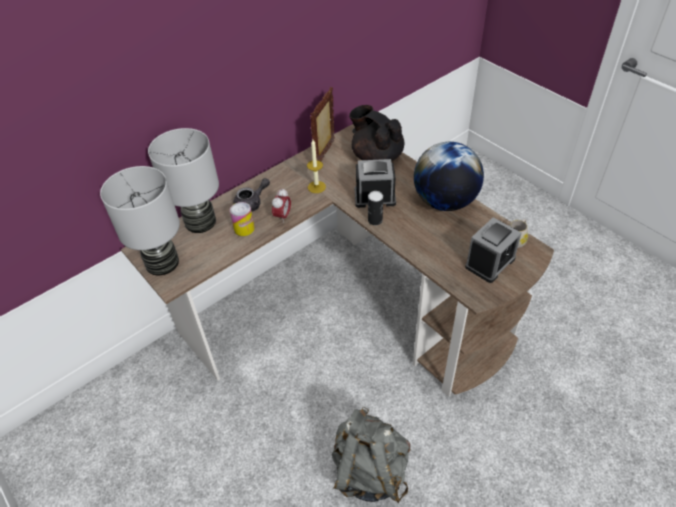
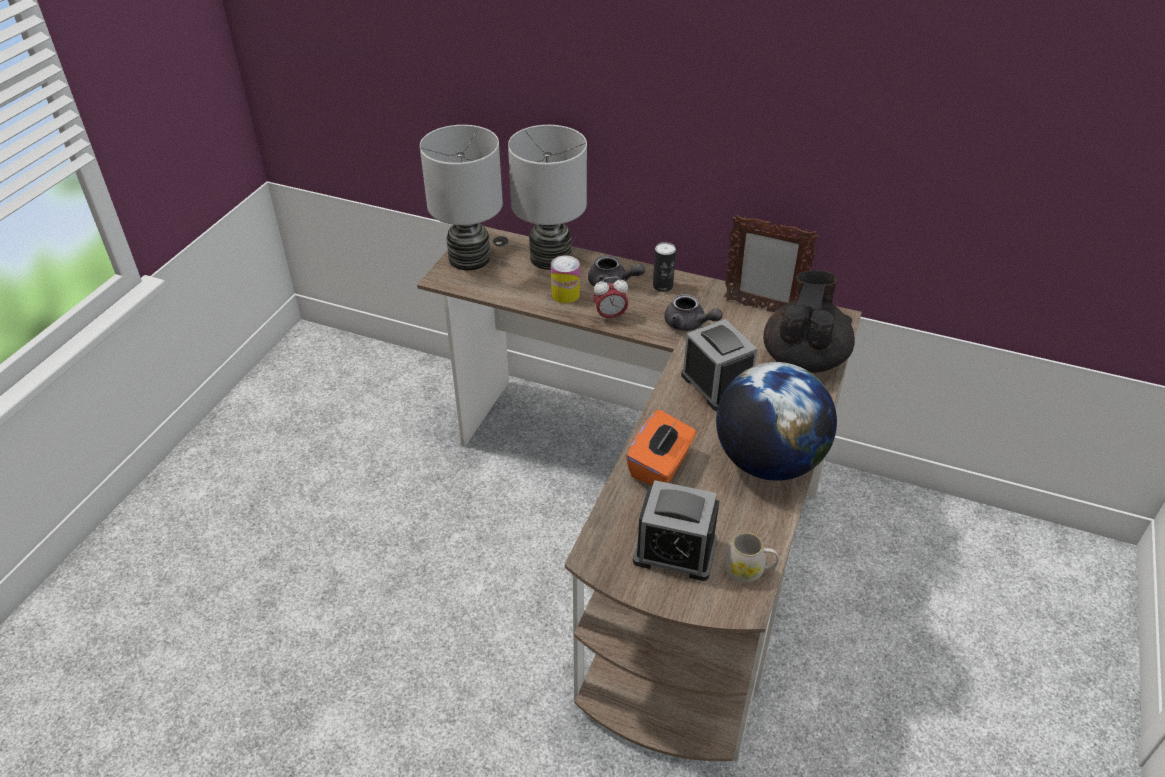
camera: 60 degrees right, 5 degrees down
(316, 187) = (689, 324): candle -> grey teapot
(325, 154) = (761, 308): picture frame -> picture frame turned 150 degrees counterclockwise
(369, 471) = (412, 648): grey backpack -> none
(375, 220) = (669, 401): can -> can (662, 286)
(424, 244) = (660, 466): none -> orange tissue box

